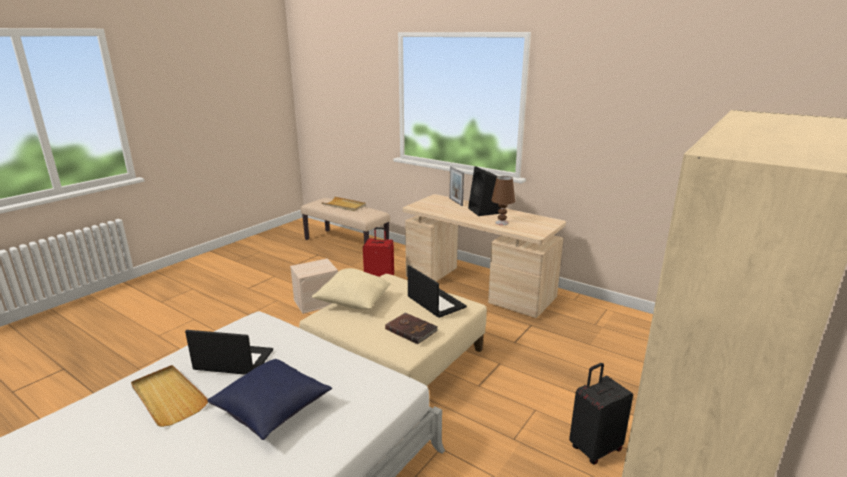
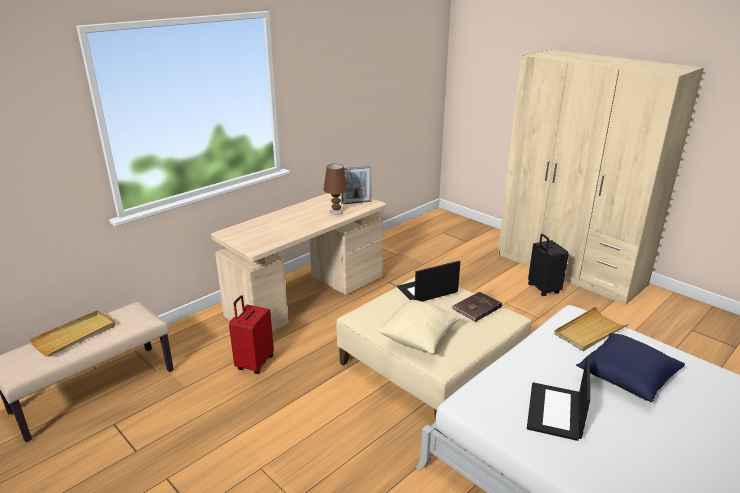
camera: 80 degrees left, 5 degrees up
(168, 397) = (632, 451): beige tray -> beige tray (589, 331)
(317, 301) = (283, 423): beige storage box -> none
(455, 202) = (253, 225): picture frame -> picture frame (356, 202)
(485, 211) = (296, 214): black speaker -> none

